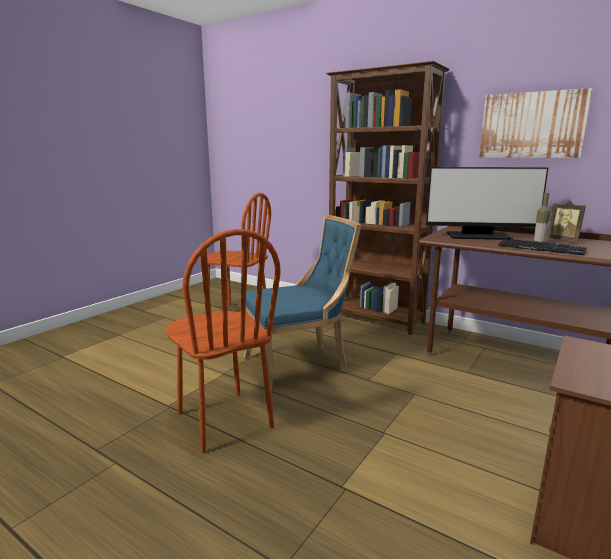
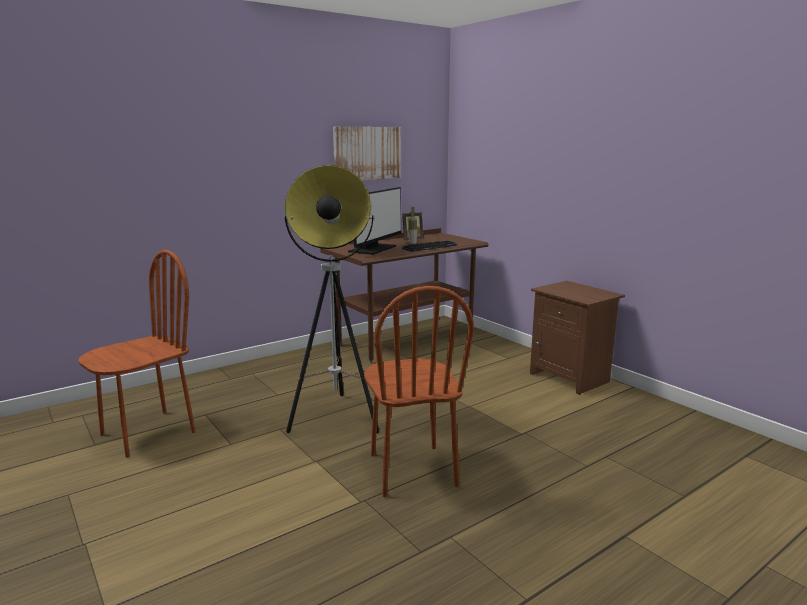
camera: 70 degrees left, 0 degrees up
(223, 420) = (412, 470): brown chair -> brown chair turned 90 degrees clockwise
(299, 365) = (336, 417): blue chair -> floor lamp
(375, 319) = (275, 363): brown bookcase -> none

